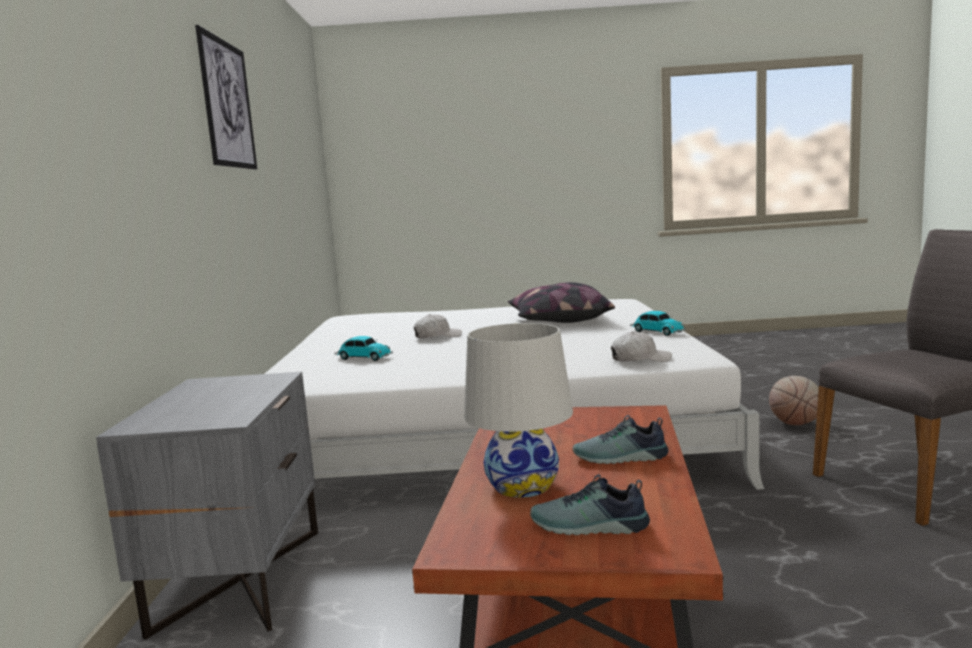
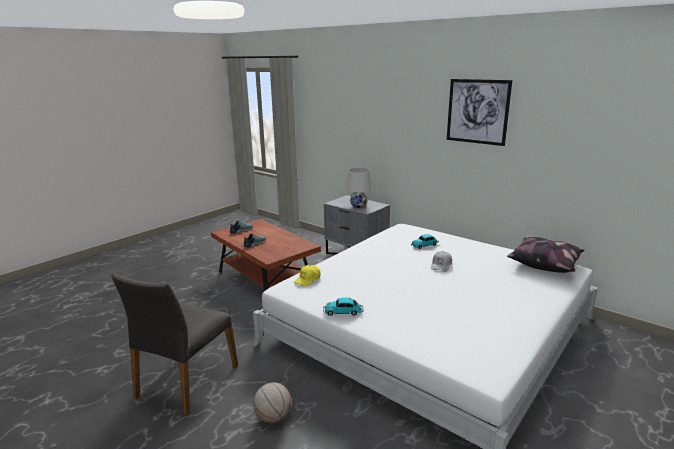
camera: 130 degrees right, 10 degrees up
(522, 485) = (266, 232): white table lamp -> white table lamp (358, 206)
(558, 322) = (429, 307): pillow -> pillow (544, 263)
(640, 359) = (308, 279): white cap -> yellow cap

